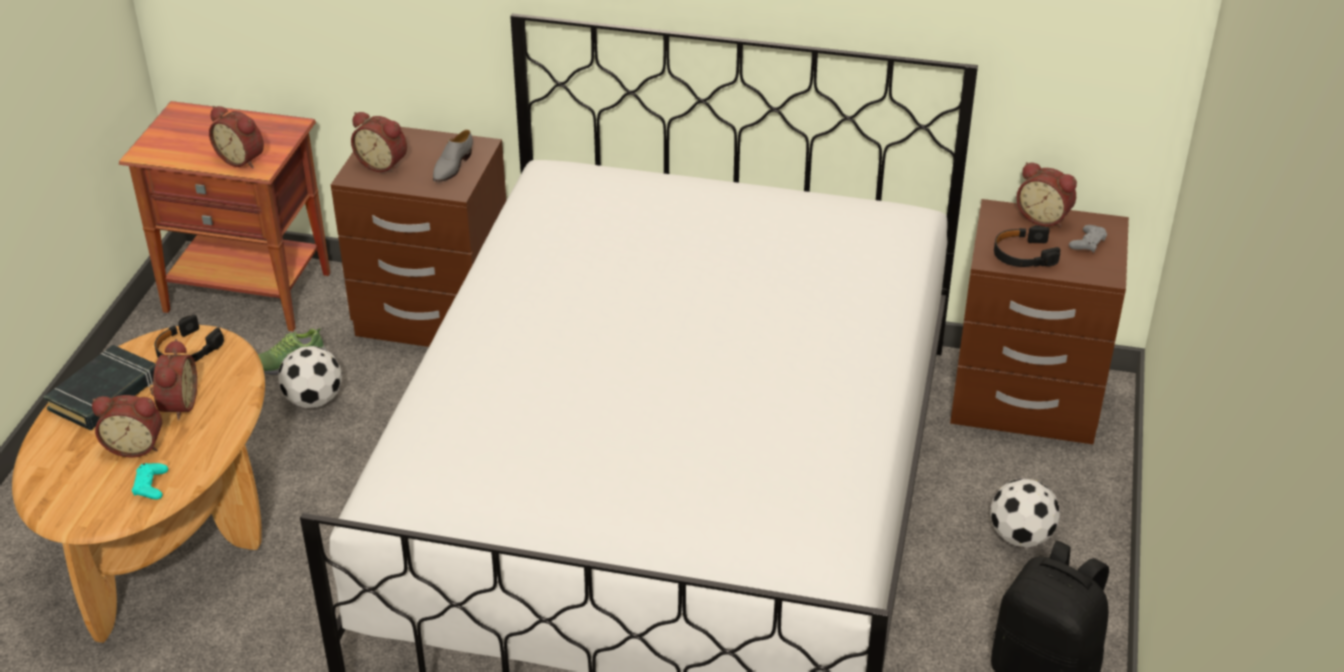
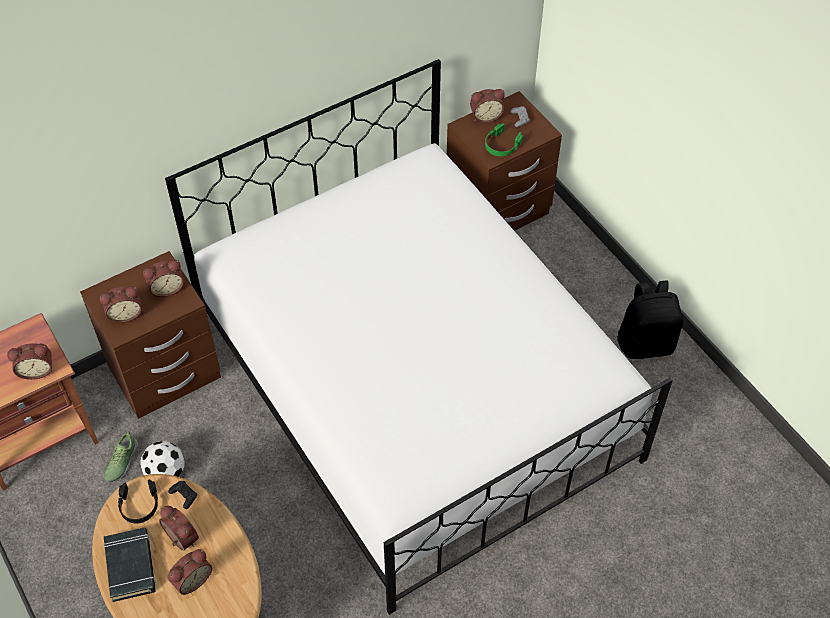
camera: 45 degrees left, 15 degrees up
(151, 485) = (232, 592): turquoise game controller -> none
(235, 371) = (184, 495): none -> black game controller
(452, 167) = (166, 288): grey shoe -> alarm clock
(1021, 536) = (569, 284): football -> none
(1023, 255) = (501, 145): black headphones -> green headphones

